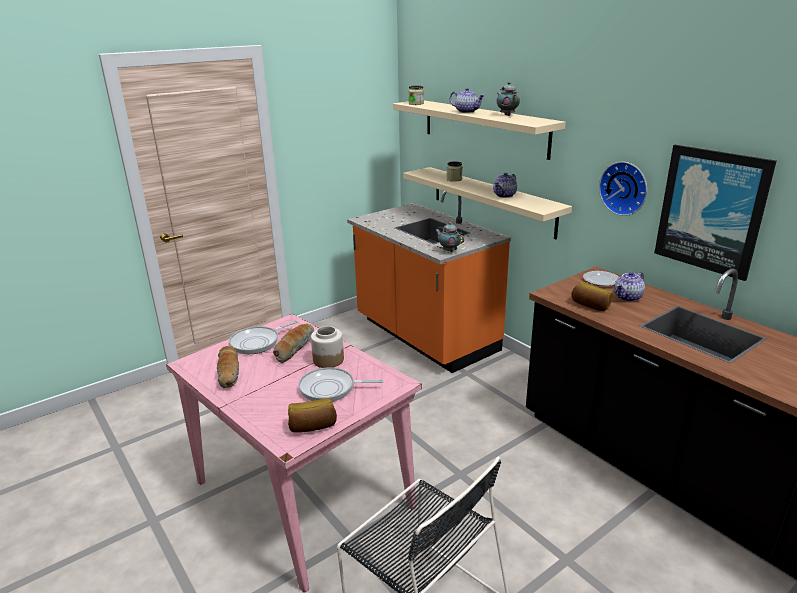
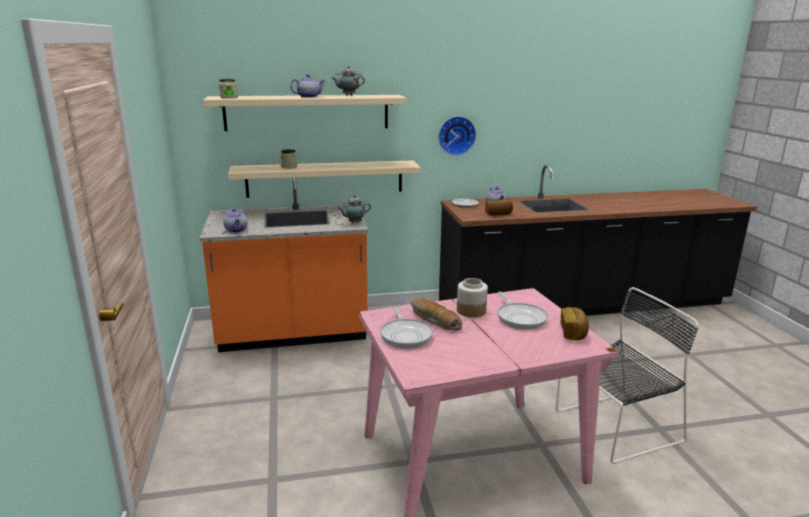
camera: 65 degrees left, 5 degrees down
(229, 373) = (457, 356): bread -> none
(331, 388) = (520, 317): frying pan -> frying pan turned 45 degrees counterclockwise
(504, 195) = (361, 165): teapot -> teapot (236, 230)
(711, 210) = (516, 136): picture -> none

